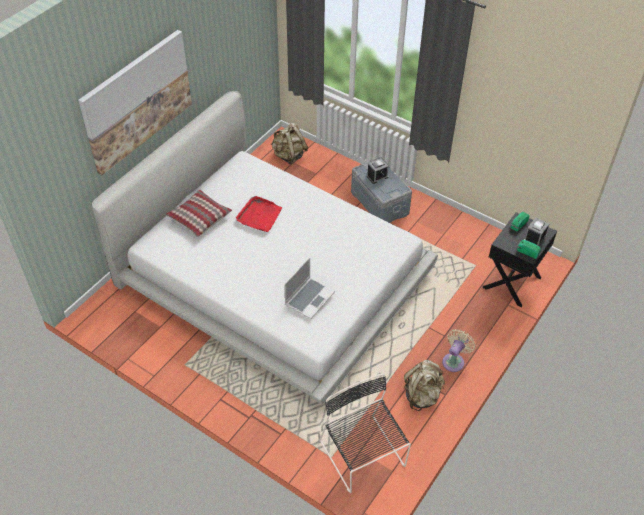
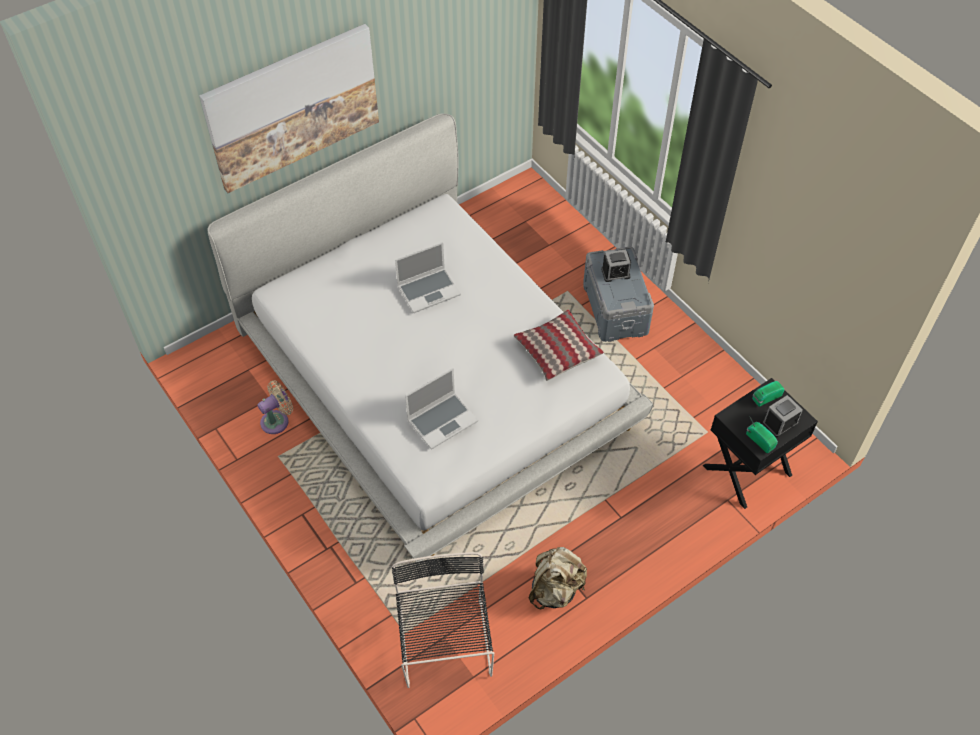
camera: 20 degrees right, 5 degrees up
(199, 218) = (353, 273): pillow -> pillow (557, 350)
(259, 216) = (429, 290): red tray -> laptop
(289, 156) = (523, 211): beige backpack -> none
(454, 361) = (619, 556): beige fan -> beige fan (277, 420)

